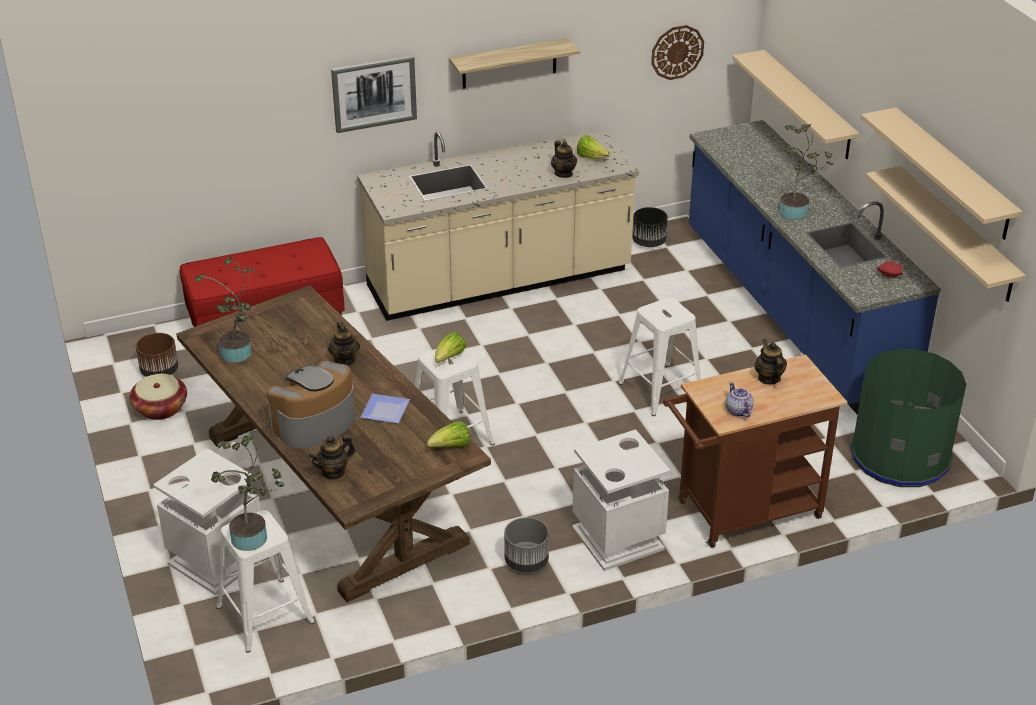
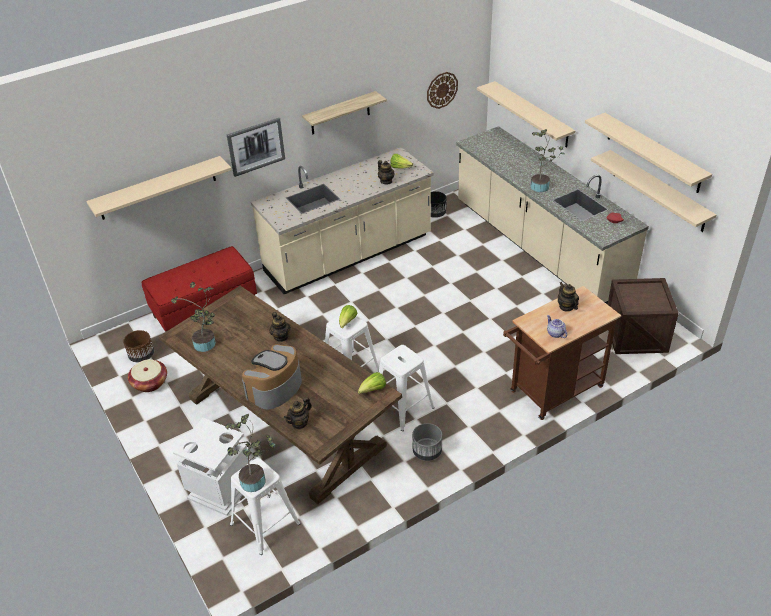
camera: 10 degrees left, 5 degrees up
(221, 131) = (157, 188): none -> beige shelf
(387, 410) = (321, 369): plate -> none
(617, 539) = (480, 425): white trash can -> none
(662, 389) = (475, 314): white stool -> white stool (404, 407)
(792, 312) = (538, 248): blue counter -> beige counter
(900, 455) = (636, 335): green trash can -> crate

